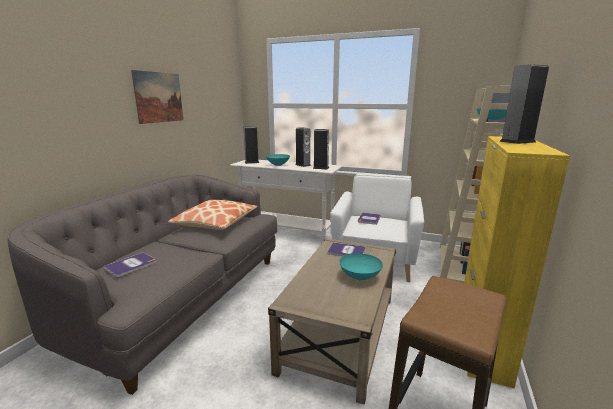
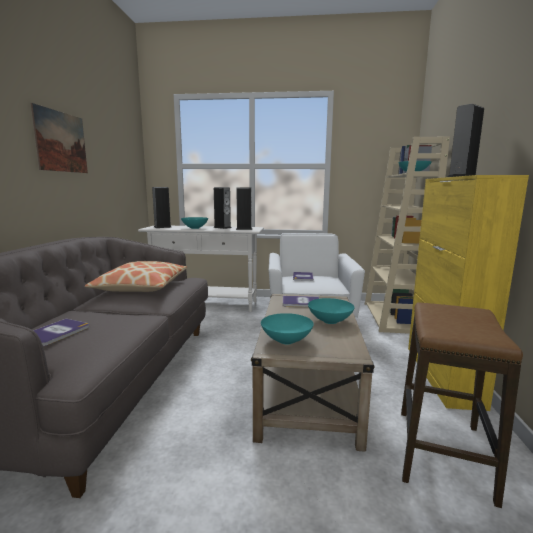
camera: 15 degrees left, 5 degrees down
(308, 294) = (287, 340): none -> turquoise bowl

